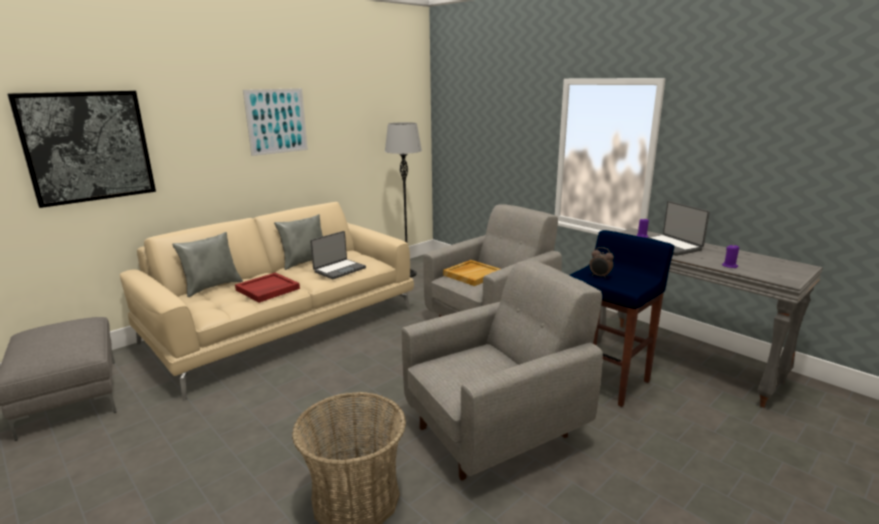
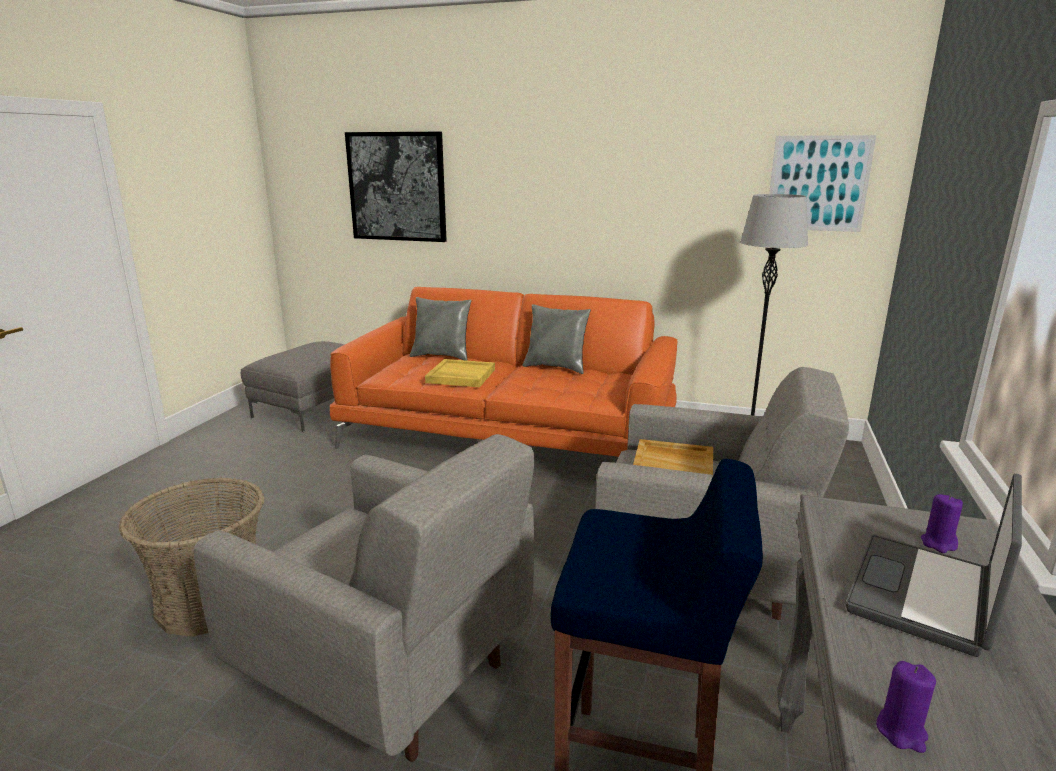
camera: 60 degrees right, 0 degrees up
(267, 289) = (460, 376): red tray -> yellow tray
(276, 121) = (596, 177): picture -> picture (818, 183)
(285, 325) = (510, 434): beige sofa -> orange sofa
(339, 269) = (557, 387): laptop -> none
(600, 276) = (614, 539): alarm clock -> none

